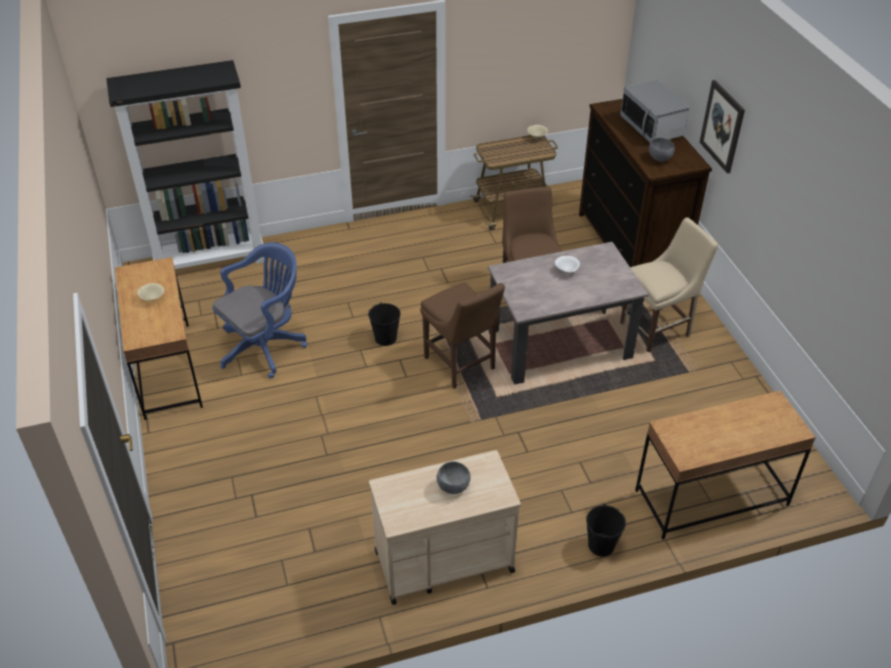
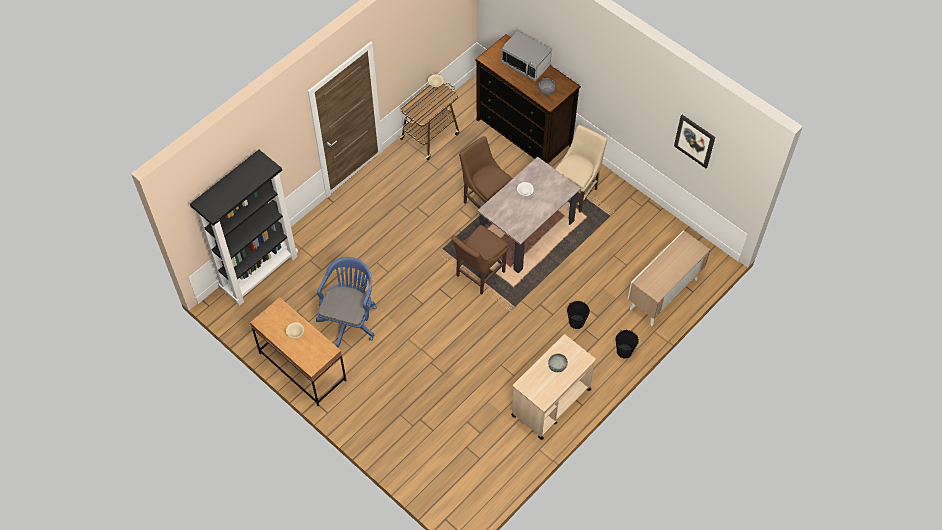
camera: 30 degrees left, 15 degrees up
(386, 338) = (420, 277): black bucket -> black bucket (576, 322)
(461, 365) = (478, 275): brown chair -> brown chair turned 105 degrees clockwise
(711, 498) = (664, 294): brown desk -> cabinet
(722, 126) = (583, 63): picture -> picture (694, 141)

